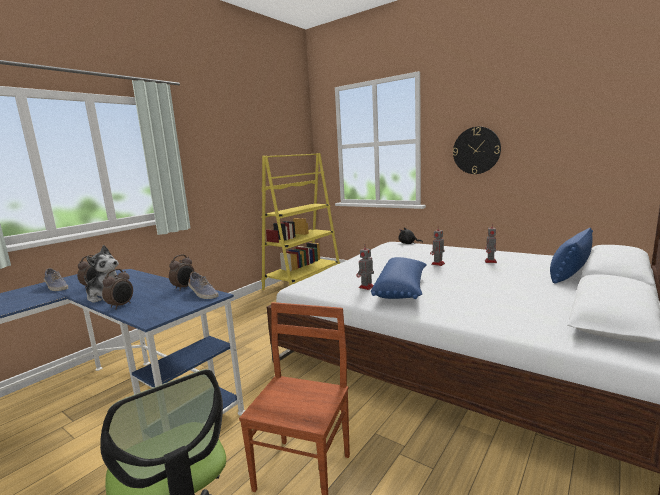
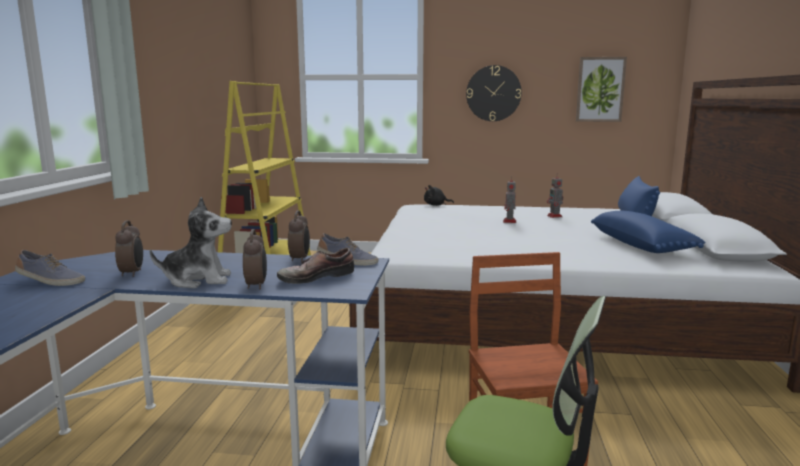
camera: 30 degrees left, 0 degrees up
(161, 304) = (315, 277): none -> shoe
(366, 287) = (474, 248): toy robot -> none
(402, 290) = (515, 247): blue pillow -> blue pillow (642, 246)
(580, 141) = (600, 89): none -> picture

